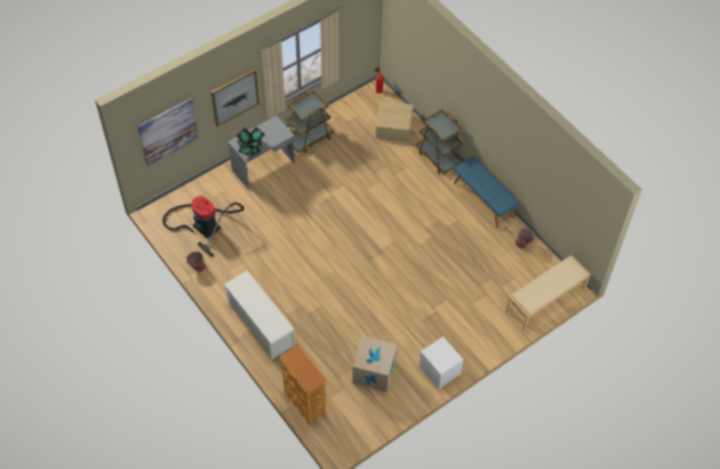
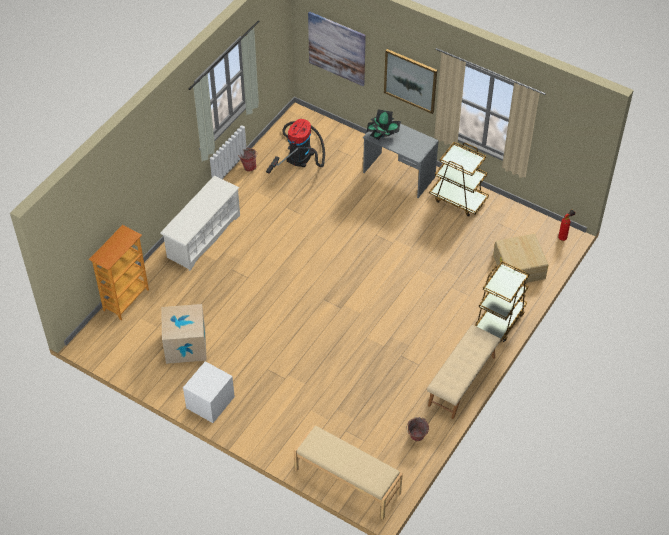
camera: 70 degrees right, 5 degrees down
(484, 200) = (462, 381): blue bench -> beige bench

